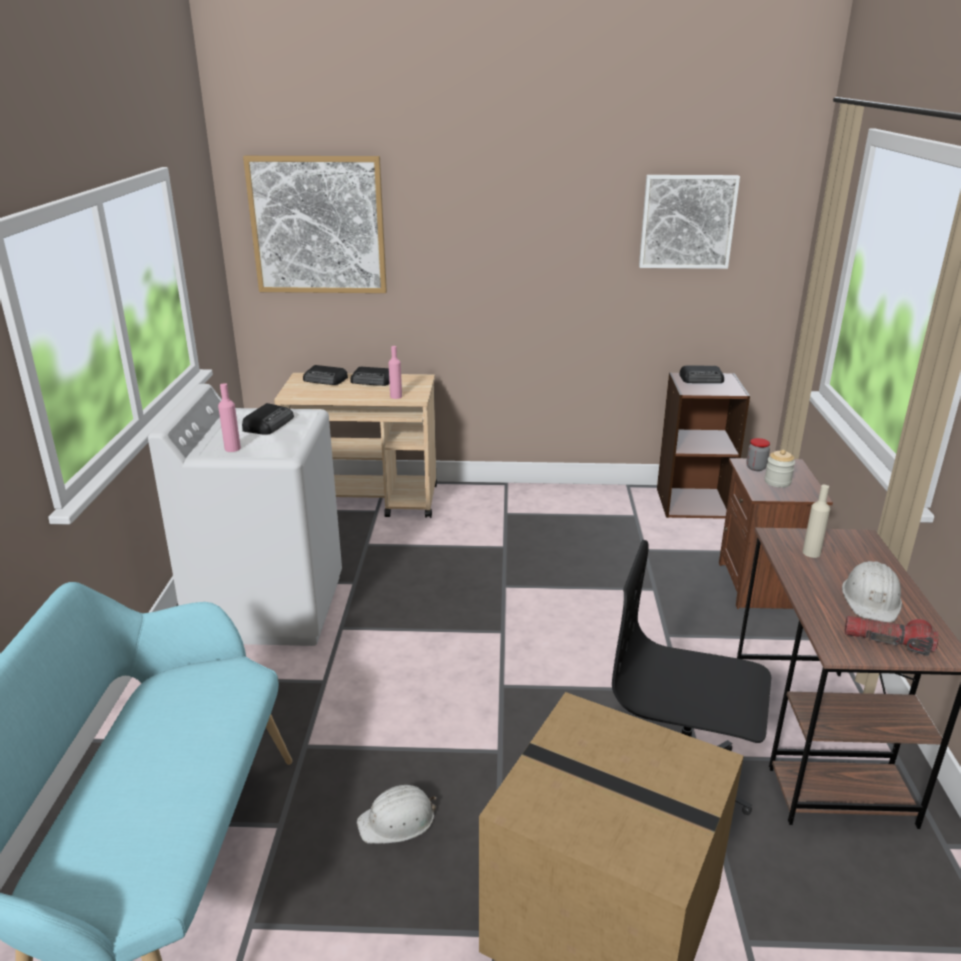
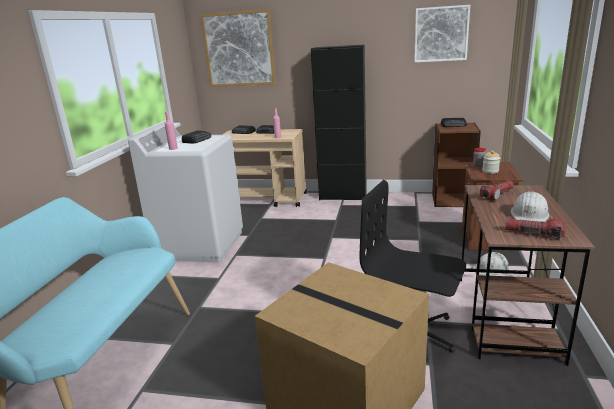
camera: 10 degrees right, 5 degrees down
(397, 821) = (239, 344): white hard hat -> white hard hat (491, 269)
(504, 494) = (343, 196): none -> black cabinet
(811, 553) = (497, 195): beige bottle -> flashlight

